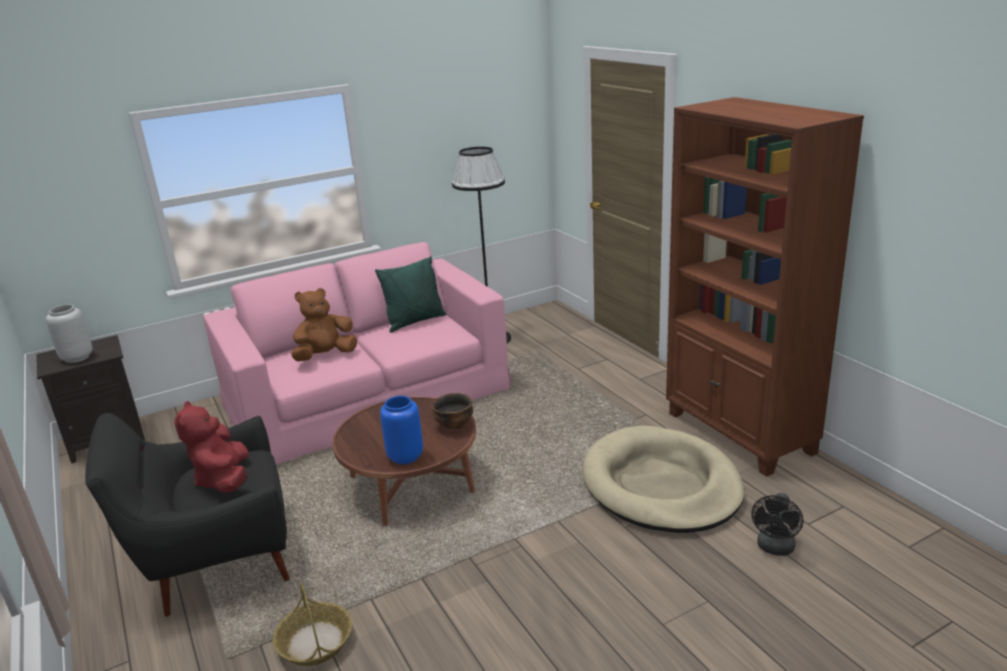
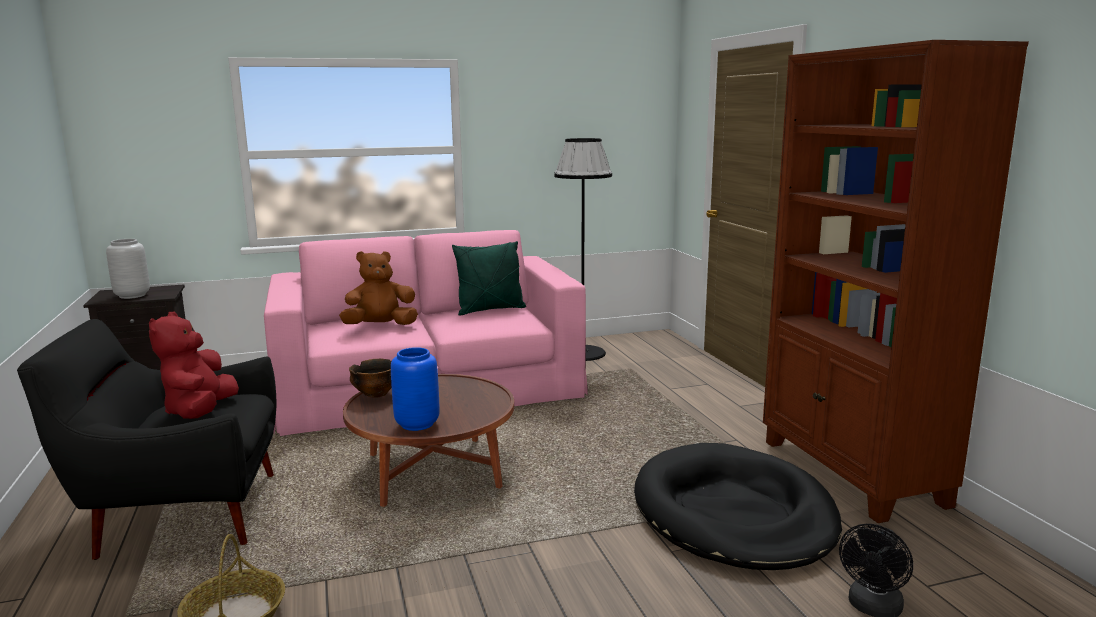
camera: 10 degrees right, 10 degrees down
(454, 425) = (489, 403): bowl -> bowl (375, 394)
(661, 485) = (733, 513): beige dog bed -> black dog bed

